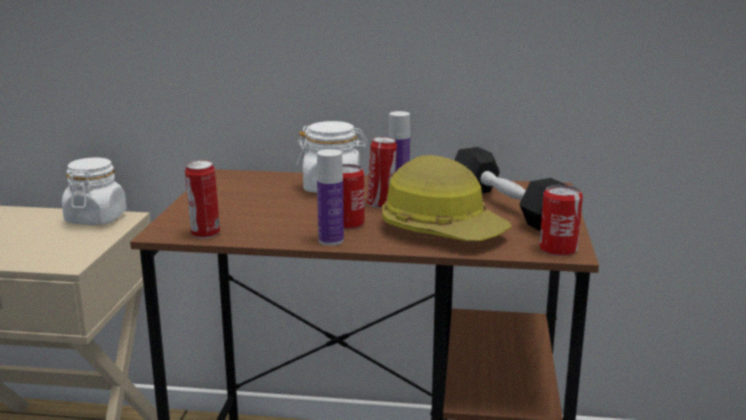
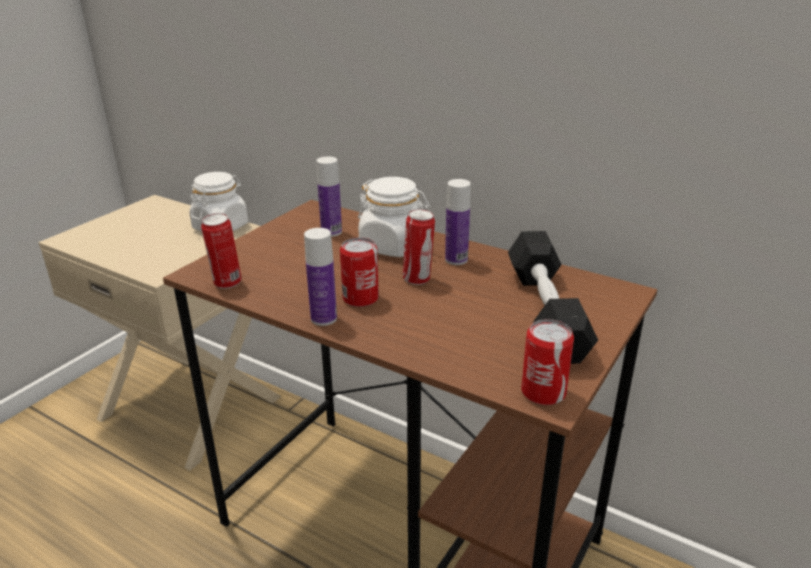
camera: 25 degrees right, 10 degrees up
(262, 187) = (331, 232): none -> bottle
(442, 229) = (445, 329): hard hat -> none

